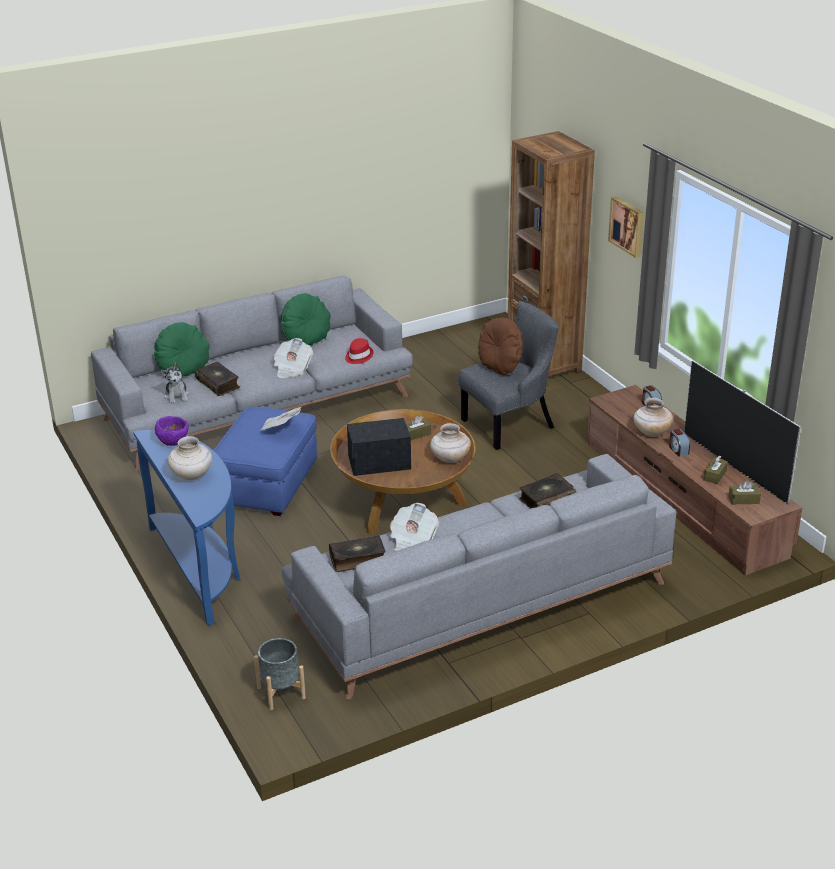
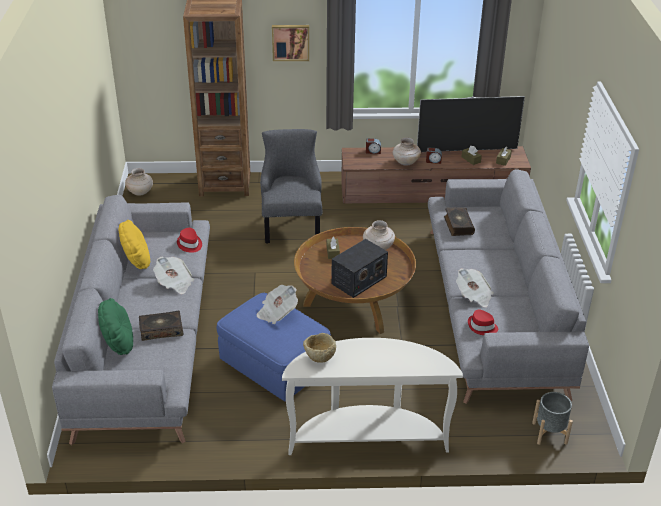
camera: 65 degrees left, 5 degrees up
(174, 442) = (319, 357): purple bowl -> beige bowl
(177, 396) = (160, 360): plush toy -> none
(191, 475) = (382, 359): beige vase -> beige vase (140, 192)
(200, 568) = (367, 437): blue console table -> white console table
(307, 342) = (136, 263): green pillow -> yellow pillow
(357, 559) = (482, 327): book -> red hat
(380, 462) = (358, 280): radio -> radio turned 150 degrees counterclockwise
(500, 368) = (283, 186): brown pillow -> none

